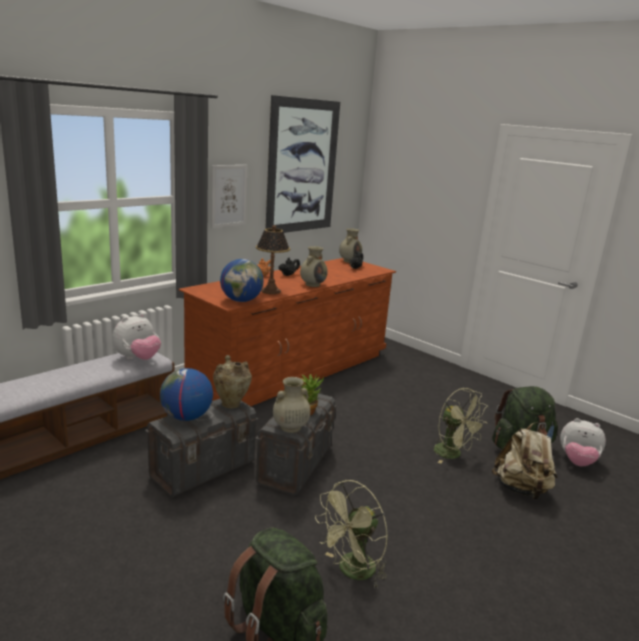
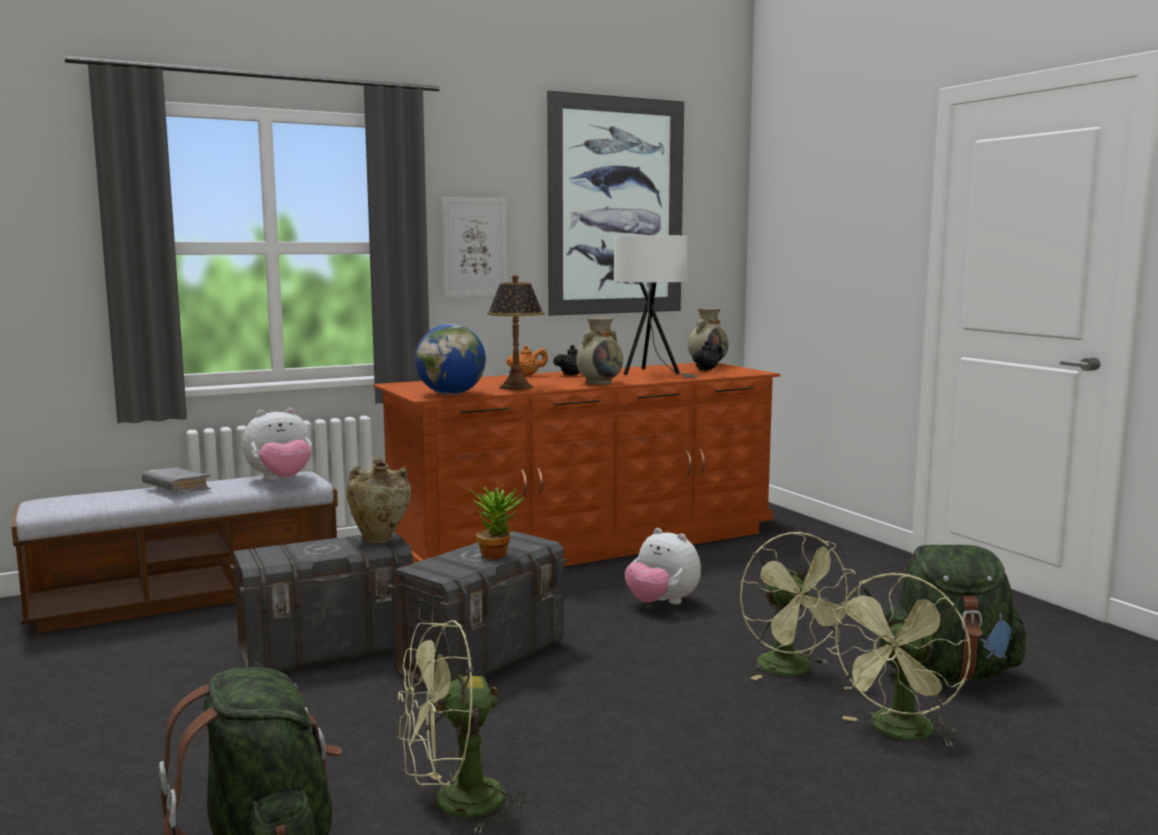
camera: 20 degrees right, 10 degrees down
(75, 372) = (176, 489): none -> grey book
(186, 417) = (294, 549): globe -> none
(290, 427) = (443, 570): beige vase -> none
(330, 273) = (652, 374): none -> white table lamp
(521, 489) = (898, 733): beige backpack -> green fan
(577, 462) = (1066, 706): plush toy -> plush toy (662, 603)

